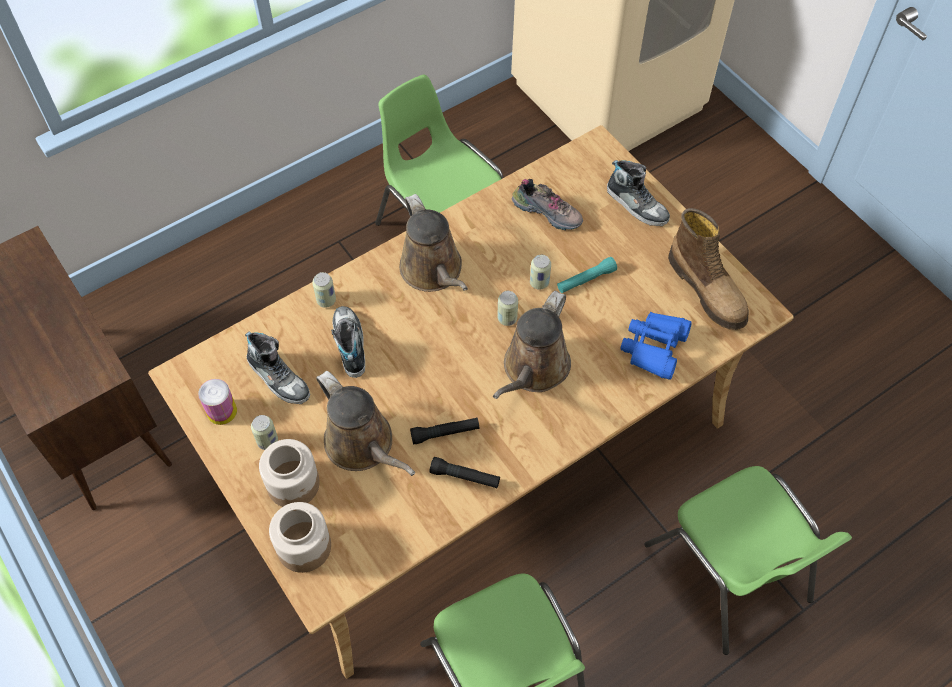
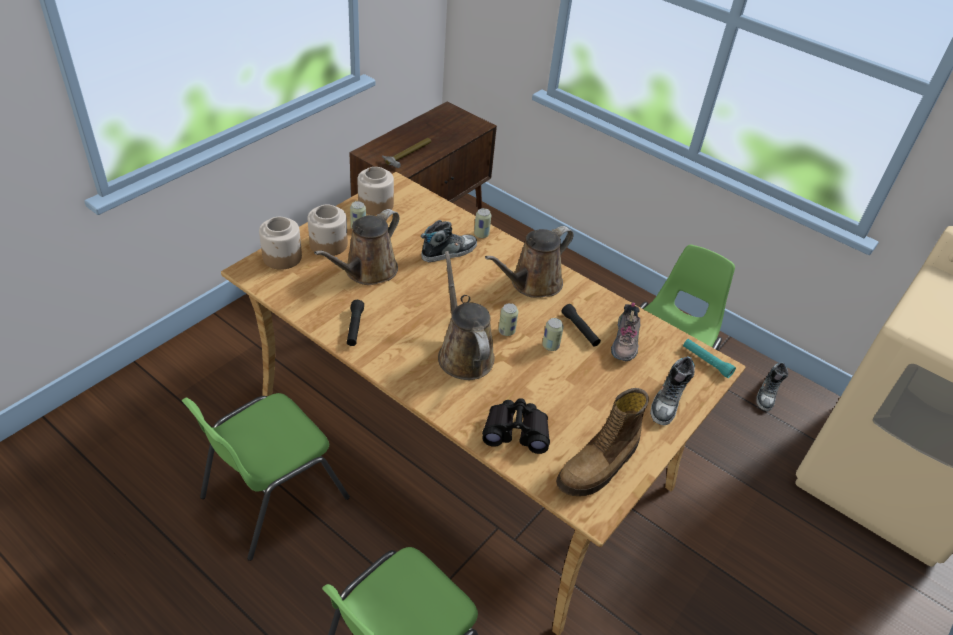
camera: 70 degrees right, 15 degrees down
(68, 355) = (408, 155): none -> hammer
(222, 411) = (375, 205): can -> jar
(278, 378) = (409, 224): shoe -> shoe (767, 394)
(445, 433) = (389, 311): black flashlight -> black flashlight (580, 330)
(533, 370) = (463, 353): brown watering can -> brown watering can turned 60 degrees clockwise
(586, 280) = (567, 375): turquoise flashlight -> turquoise flashlight (706, 362)
(654, 348) = (516, 431): blue binoculars -> black binoculars

